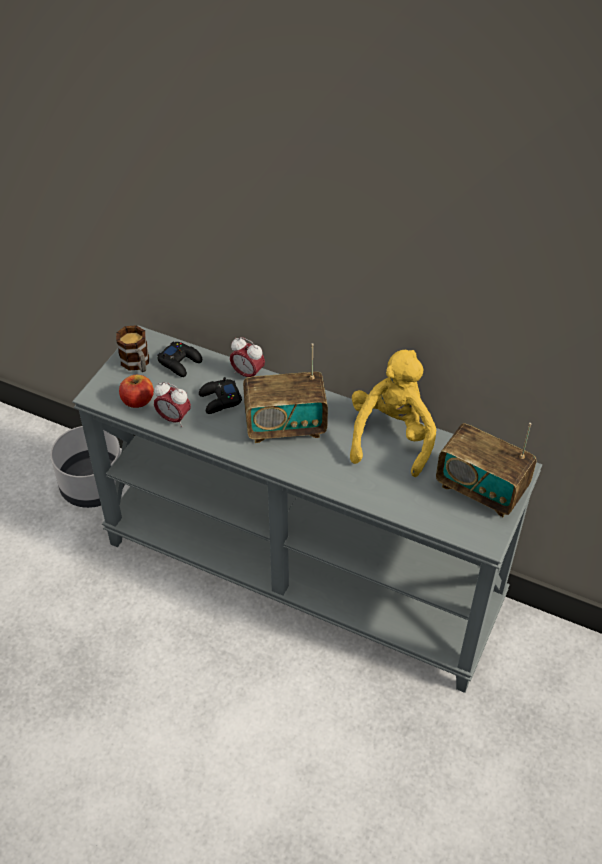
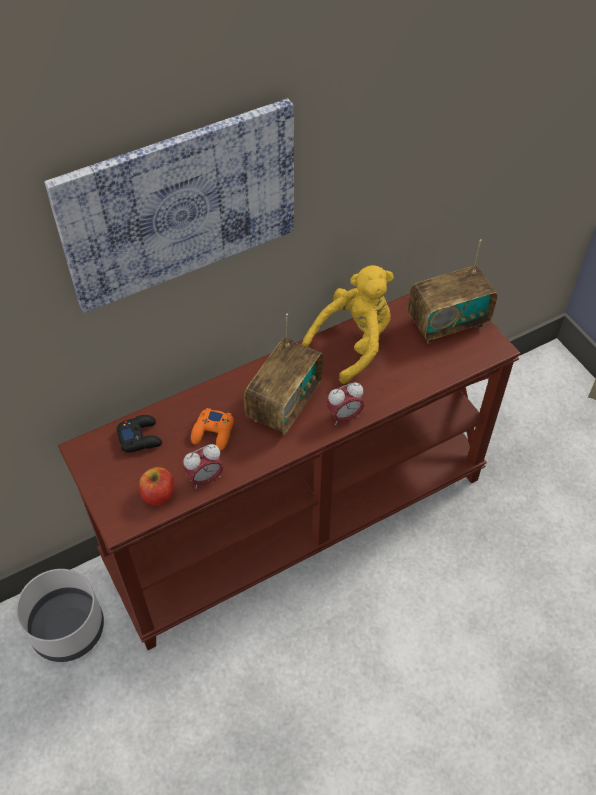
camera: 55 degrees left, 5 degrees up
(137, 364) = (111, 471): mug -> none
(220, 400) = (213, 433): black game controller -> orange game controller
(247, 374) = (201, 396): alarm clock -> alarm clock (344, 416)
(267, 185) = (179, 204): none -> picture
(303, 573) = (297, 518): grey console table -> brown console table
(391, 437) = (353, 343): yellow plush toy -> yellow plush toy turned 90 degrees clockwise

